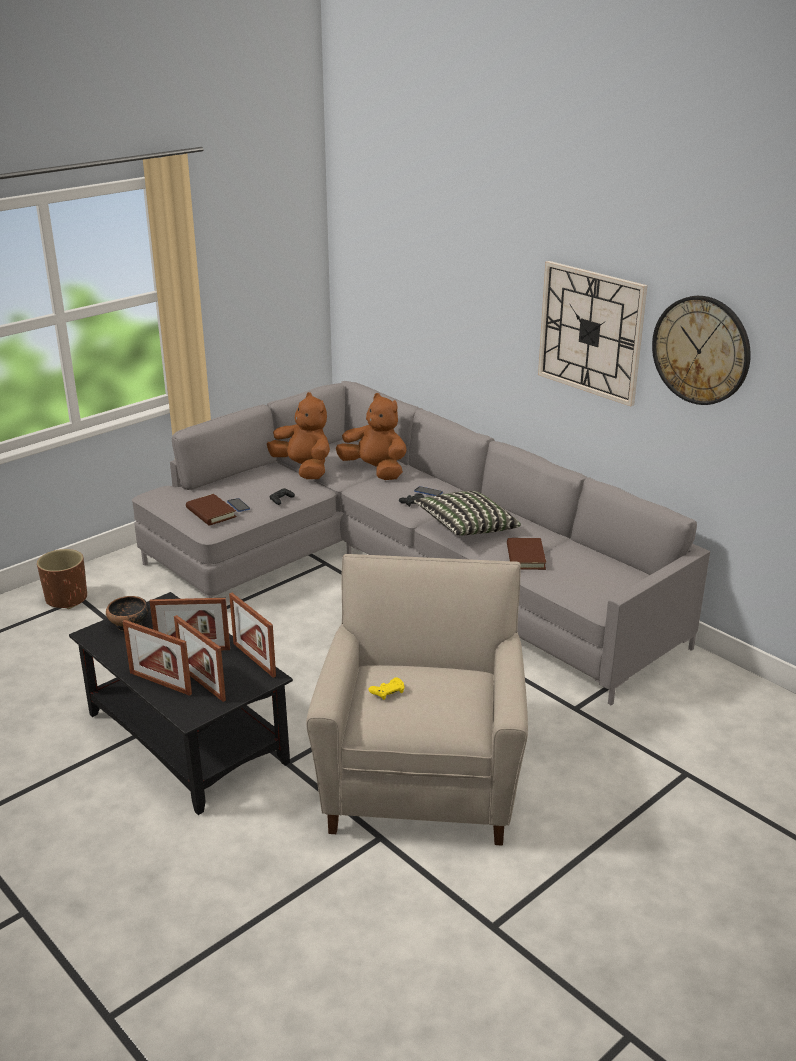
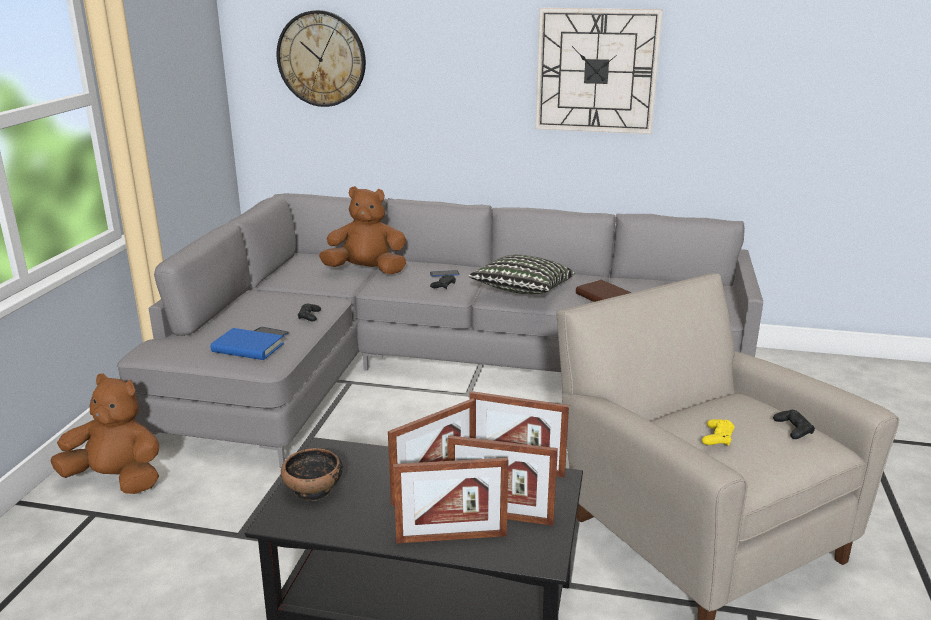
camera: 35 degrees left, 5 degrees down
(66, 599) = (73, 522): brown planter -> none
(211, 512) = (247, 348): brown book -> blue book
(304, 469) = (292, 287): brown plush toy -> brown plush toy (117, 479)
(452, 709) = (793, 429): none -> black game controller
(701, 350) = (727, 60): wall clock -> wall clock (321, 59)

